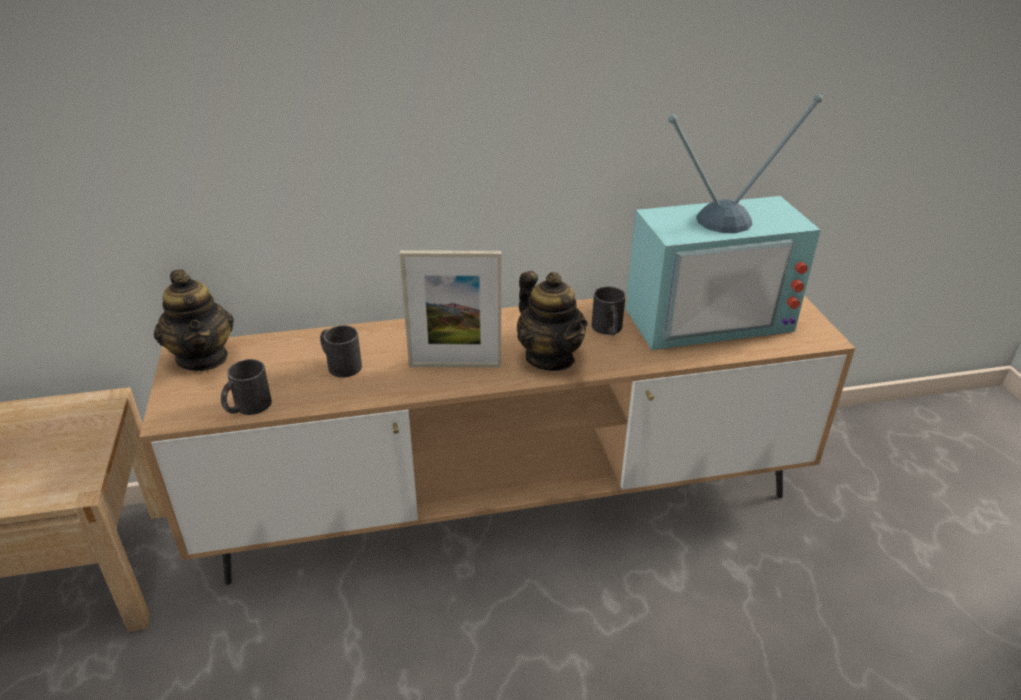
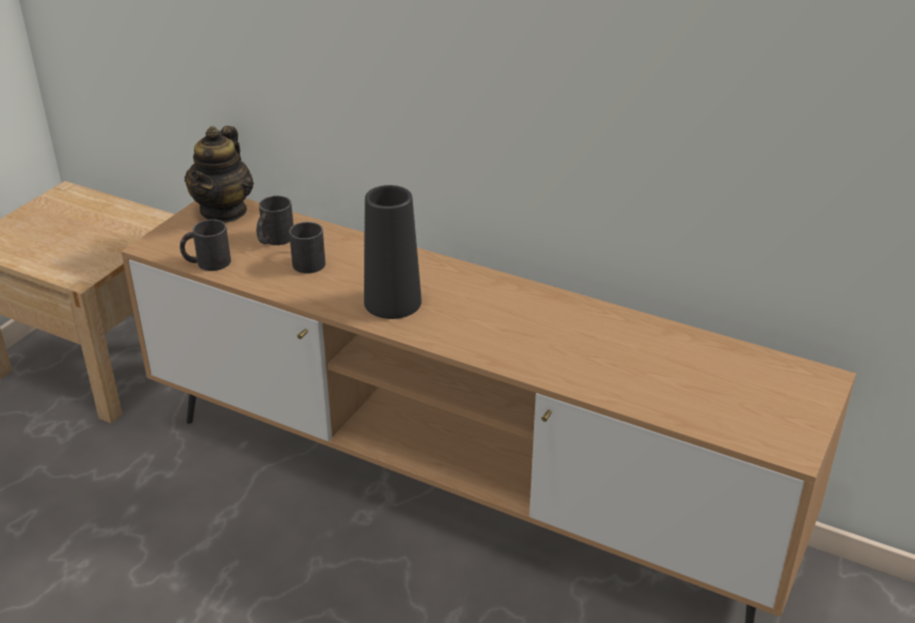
camera: 40 degrees right, 0 degrees up
(455, 365) = (392, 302): picture frame -> black vase
(550, 357) = (480, 334): teapot -> none
(608, 329) = (570, 335): black mug -> black mug (274, 240)
(707, 315) = (694, 367): television -> none

